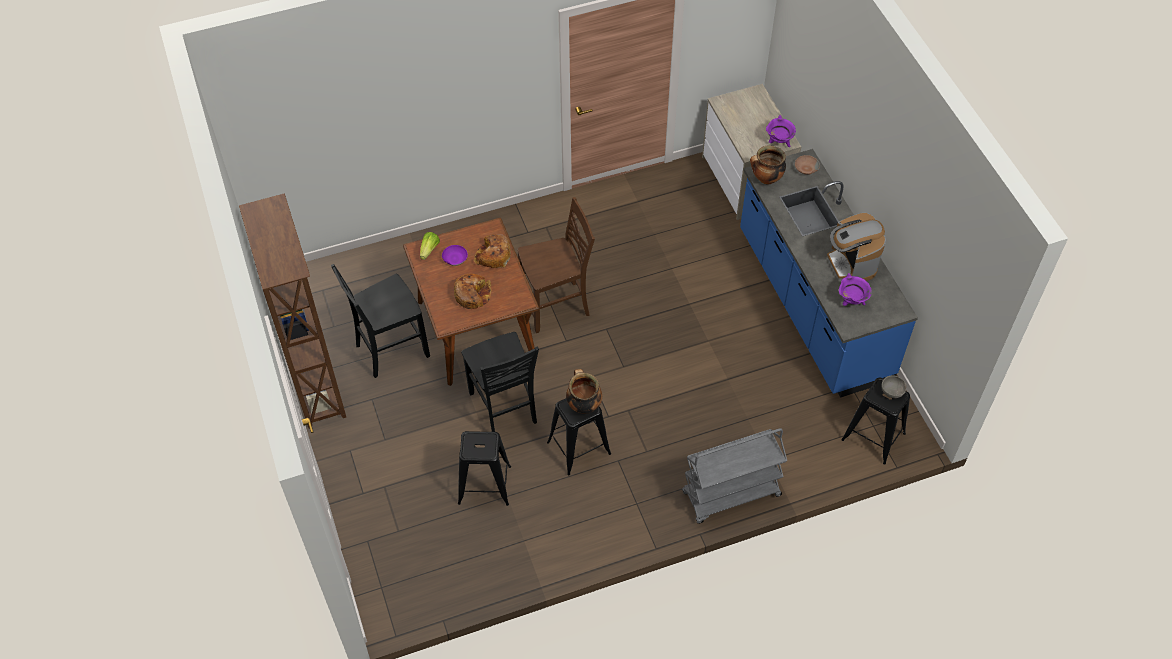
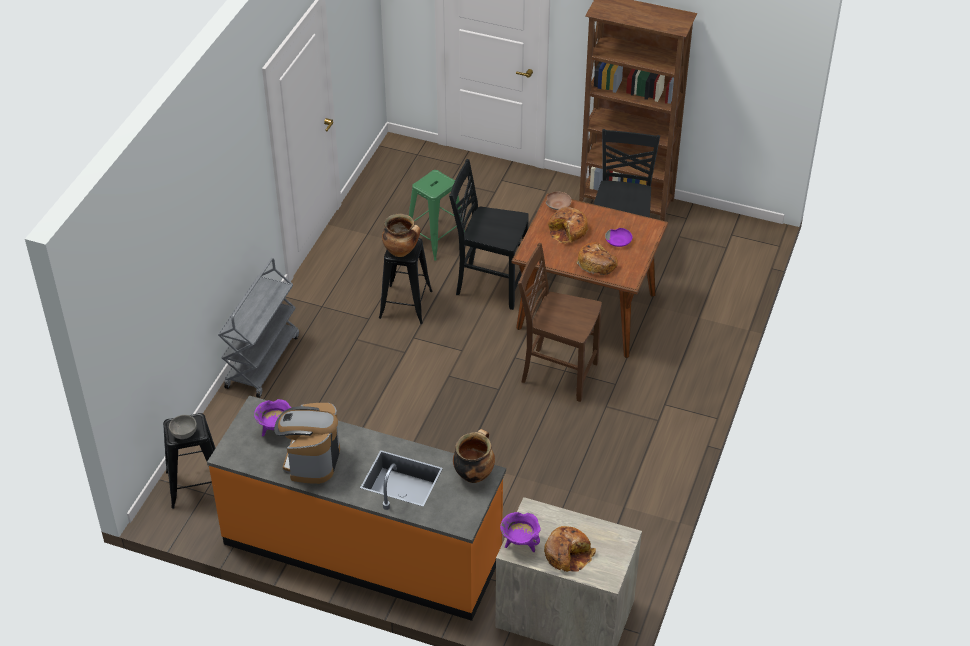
camera: 130 degrees right, 10 degrees down
(429, 250) = (643, 232): lettuce -> none
(485, 485) = (435, 239): black stool -> green stool
(556, 306) = (557, 373): brown chair -> brown chair turned 90 degrees clockwise
(761, 118) = (568, 554): none -> bread
(805, 168) = (453, 514): brown bowl -> brown bowl (558, 204)
(812, 305) = (363, 547): blue counter -> orange counter
(851, 264) = (311, 460): coffee machine -> coffee machine turned 105 degrees counterclockwise

